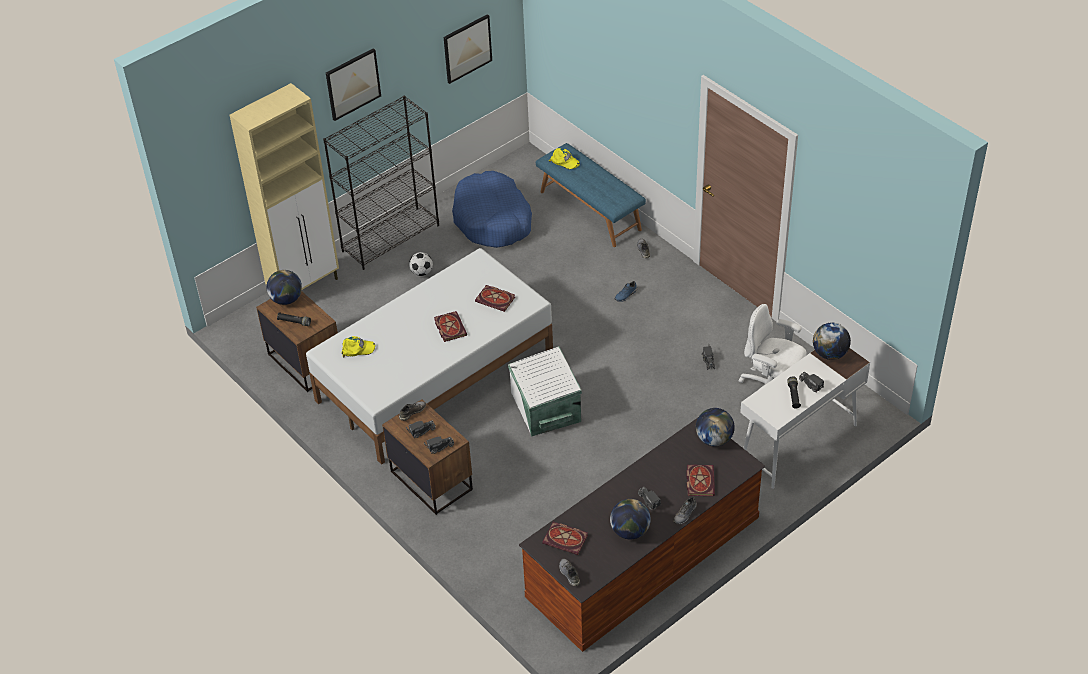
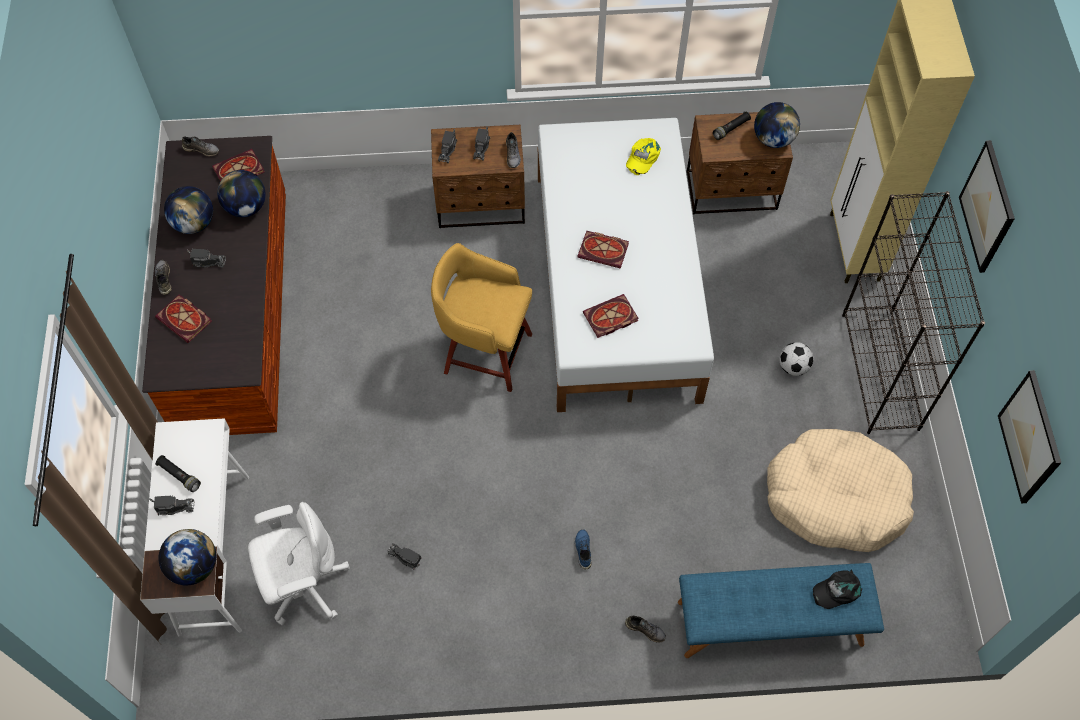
camera: 125 degrees right, 15 degrees up
(492, 220) = (835, 497): blue dog bed -> beige dog bed
(545, 408) = (485, 352): white storage box -> yellow stool
(564, 161) = (837, 590): yellow cap -> black cap
(714, 439) = (218, 371): globe -> globe (246, 207)

